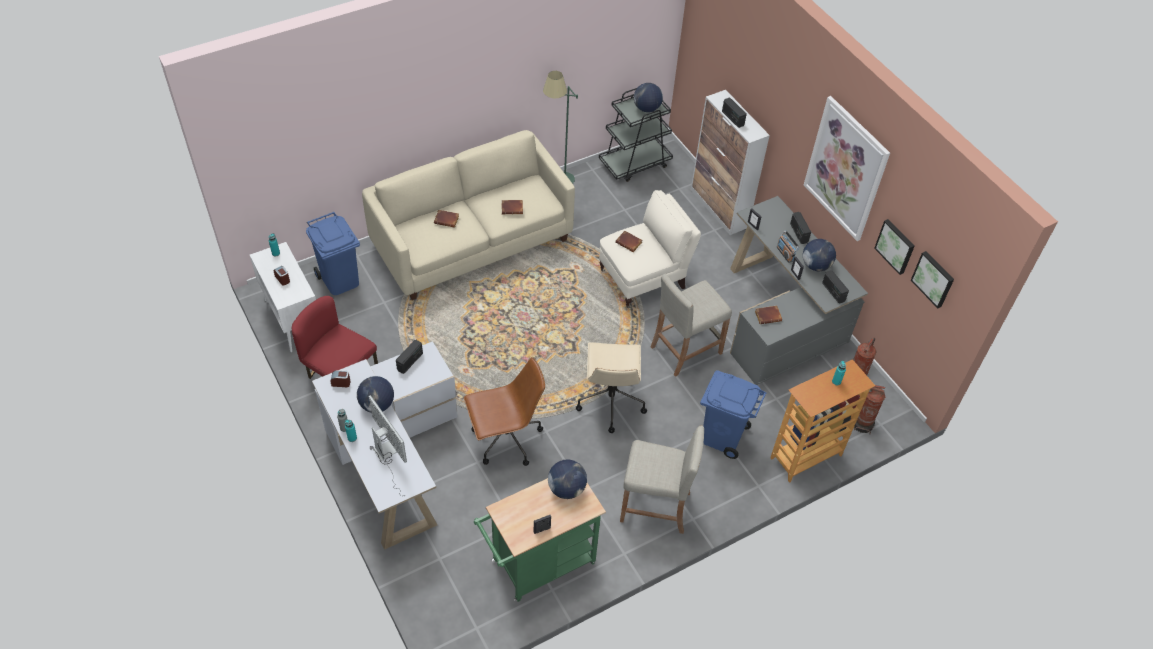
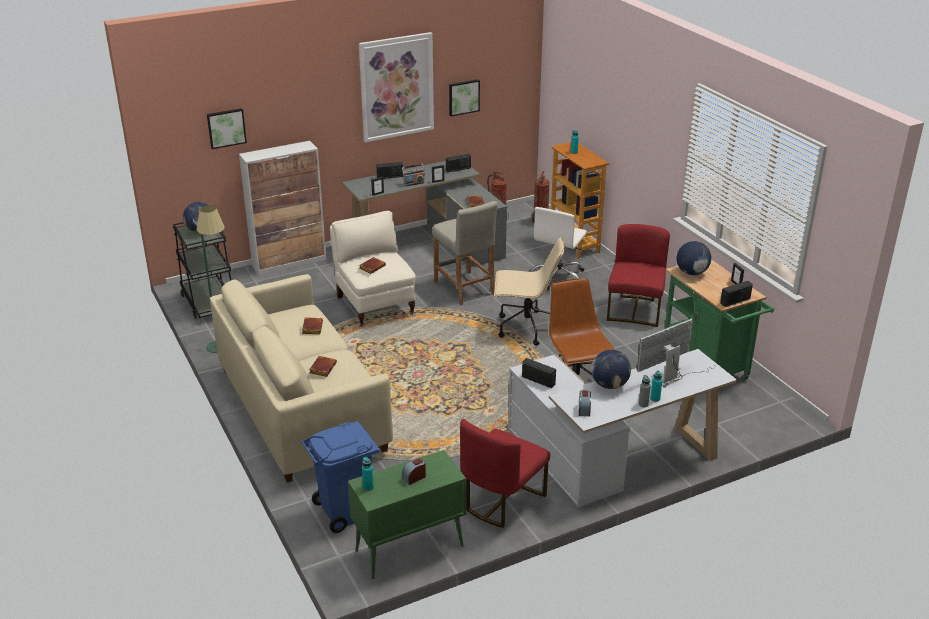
camera: 85 degrees left, 20 degrees down
(293, 319) = (408, 549): white cabinet -> green cabinet
(655, 507) = (635, 310): beige stool -> red chair
(722, 435) = (558, 277): blue trash can -> white office chair
(732, 118) = (282, 153): radio -> radio (735, 301)
(815, 265) = (428, 173): globe -> none
(933, 278) = (501, 85): picture -> picture (226, 128)

